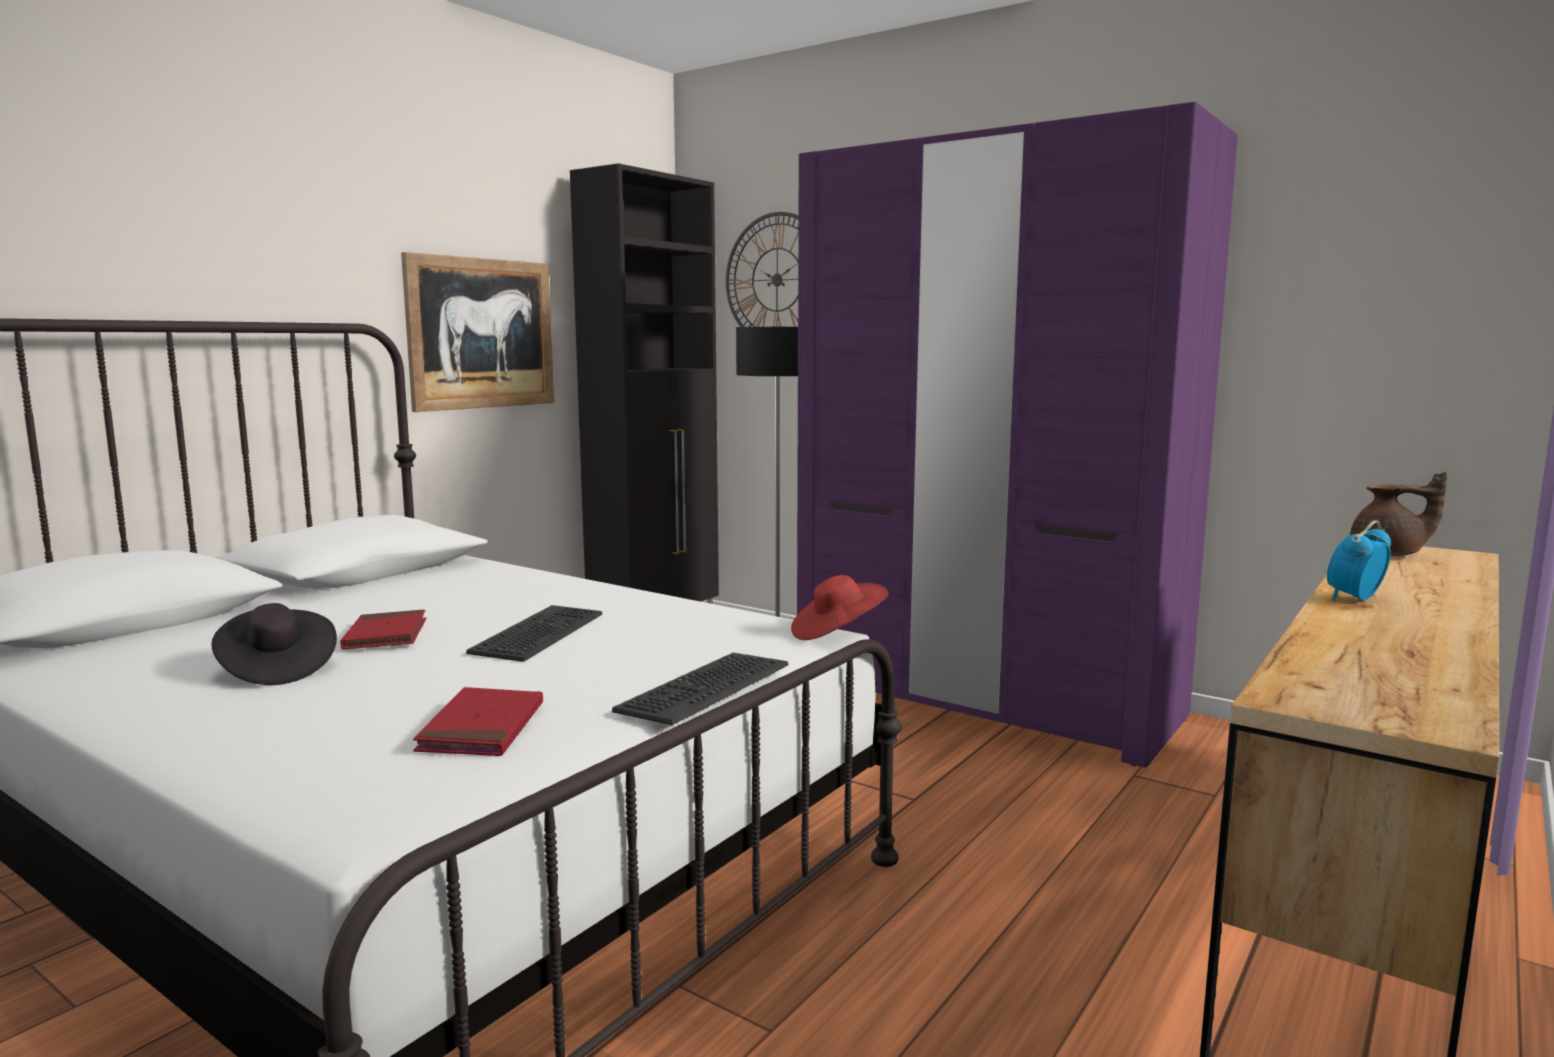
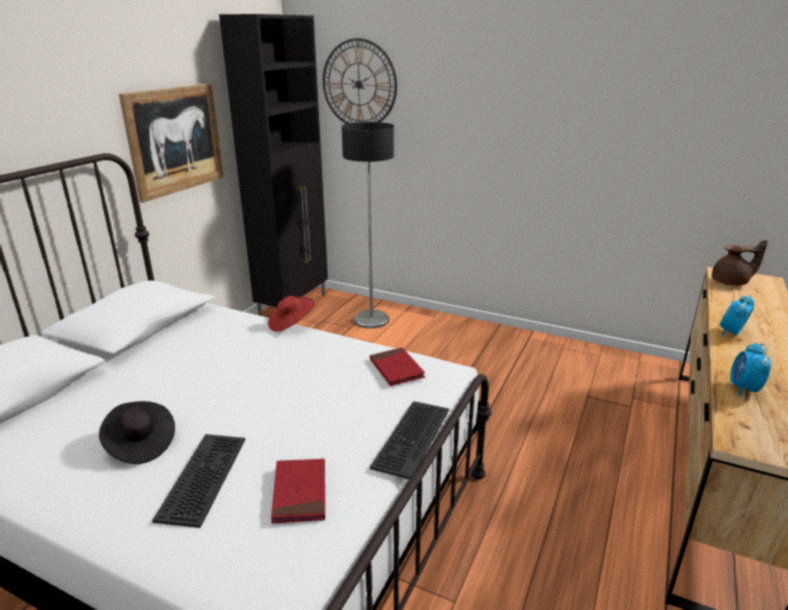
camera: 10 degrees left, 15 degrees up
(386, 636) = (191, 399): red book -> red book (396, 369)
(540, 634) = (287, 388): keyboard -> keyboard (204, 478)
(837, 633) = (460, 371): red hat -> red hat (291, 324)
(984, 700) = (496, 346): purple wardrobe -> none
(1339, 651) = (743, 389): none -> alarm clock

